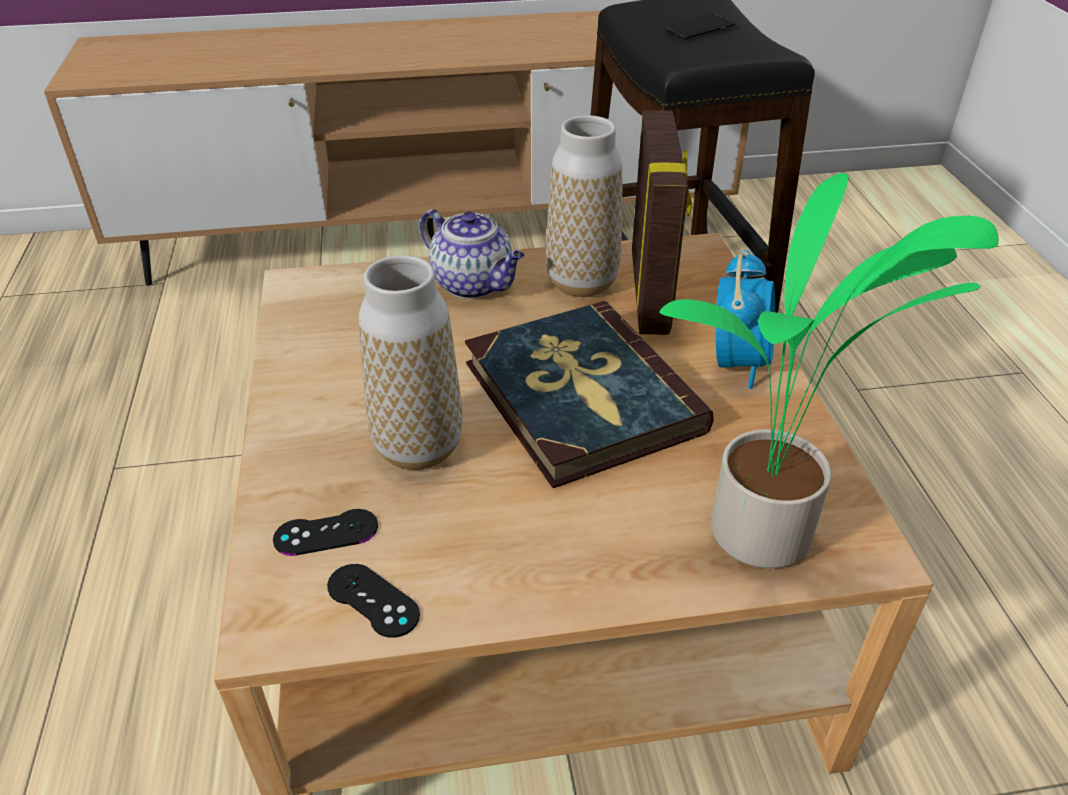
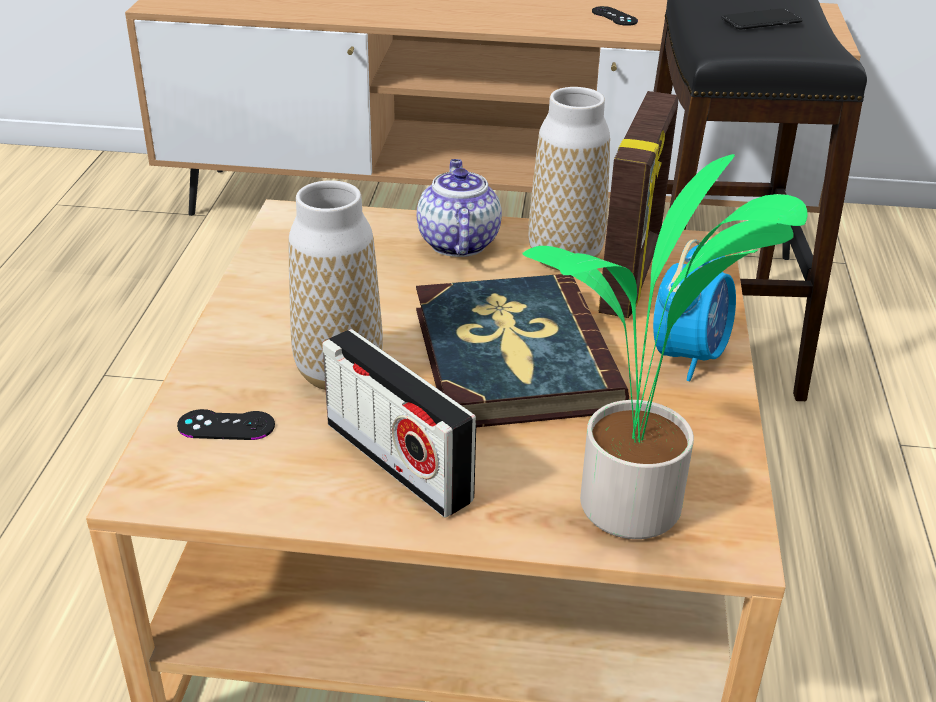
camera: 15 degrees right, 5 degrees down
(373, 600) = (243, 486): black game controller -> black game controller (614, 16)
(474, 284) = (457, 242): teapot -> teapot turned 150 degrees counterclockwise
(520, 535) = (398, 462): none -> radio

